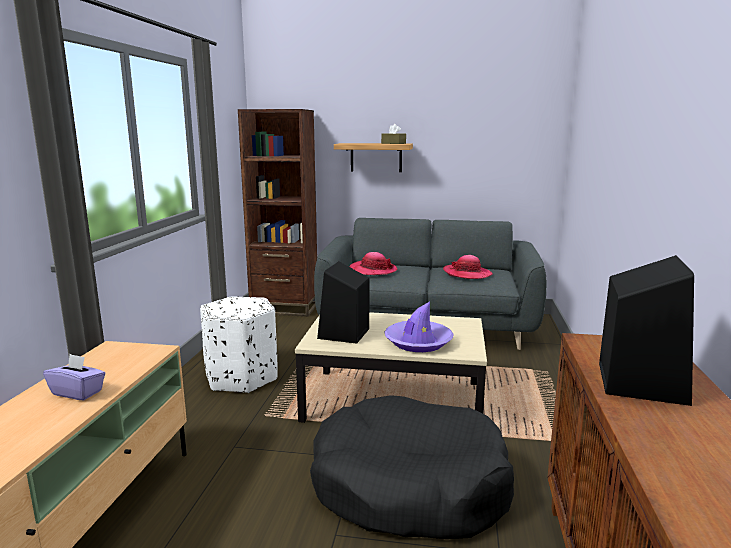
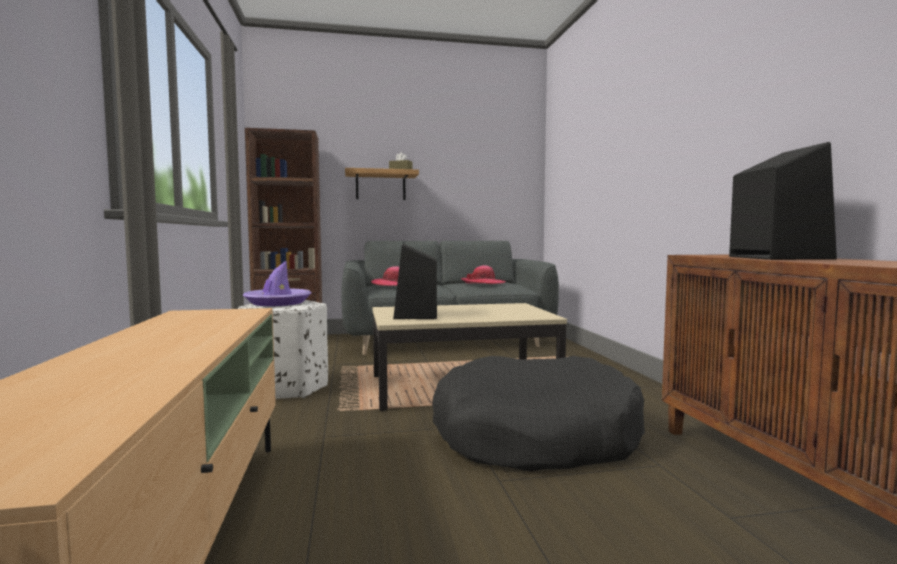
camera: 20 degrees left, 10 degrees down
(78, 392) = (190, 332): purple tissue box -> none
(418, 342) = (493, 315): purple hat -> purple hat (278, 303)

